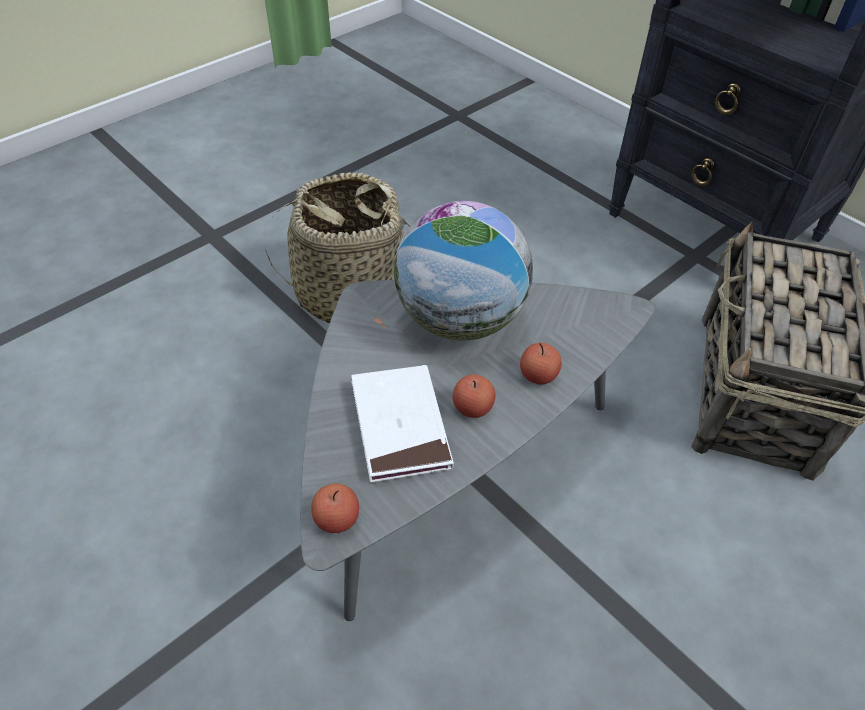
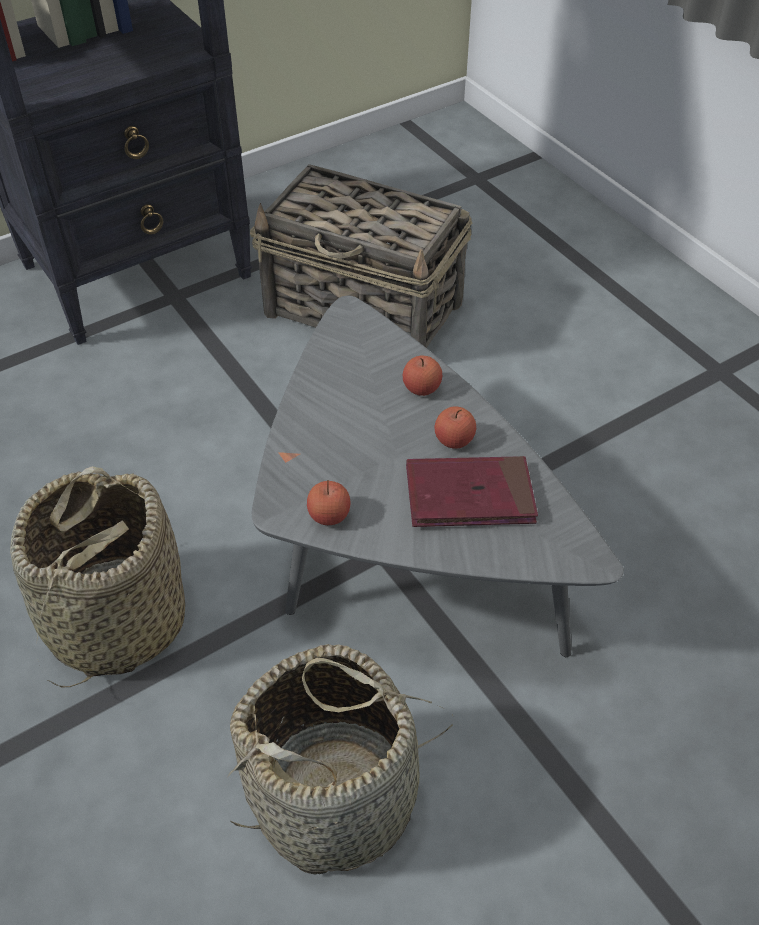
camera: 80 degrees left, 0 degrees up
(204, 447) = (337, 797): none -> basket
(337, 519) = (572, 553): apple -> apple (329, 515)
(400, 425) = (469, 496): white book -> red book
(460, 319) = (335, 433): globe -> none

